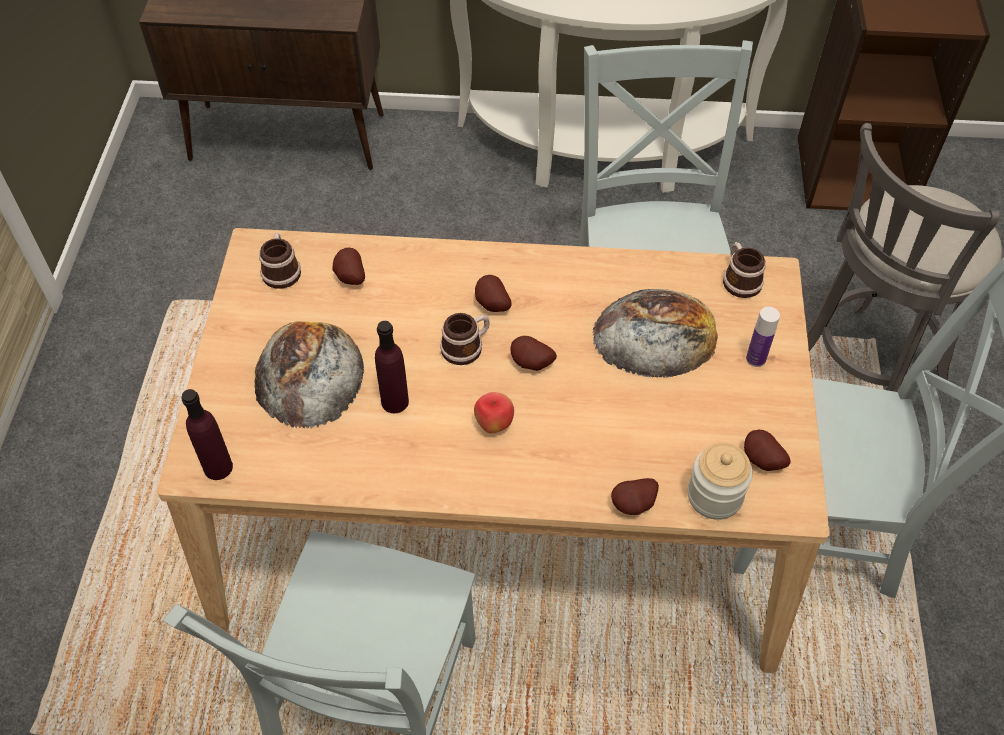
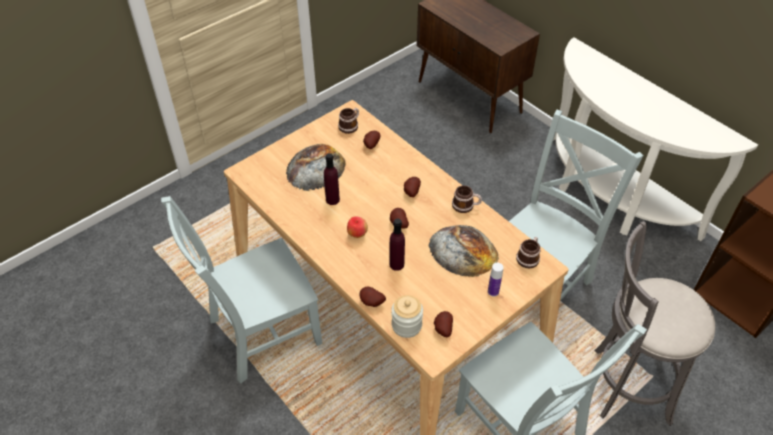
camera: 45 degrees right, 5 degrees down
(218, 467) = (250, 177): purple bottle -> purple bottle (396, 264)
(466, 346) = (382, 200): mug -> mug (466, 206)

